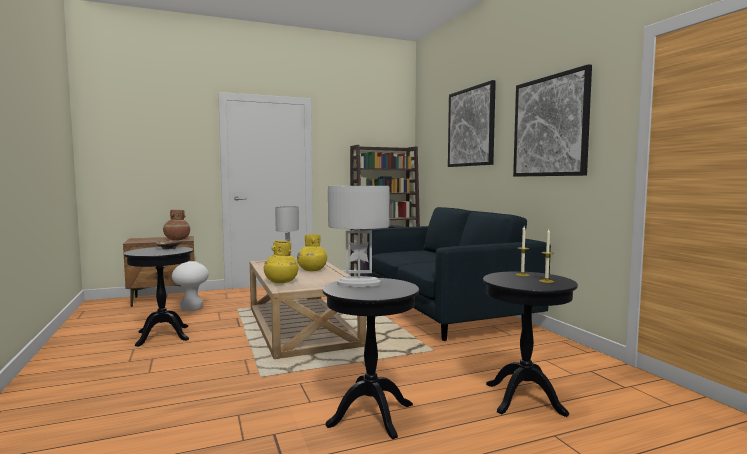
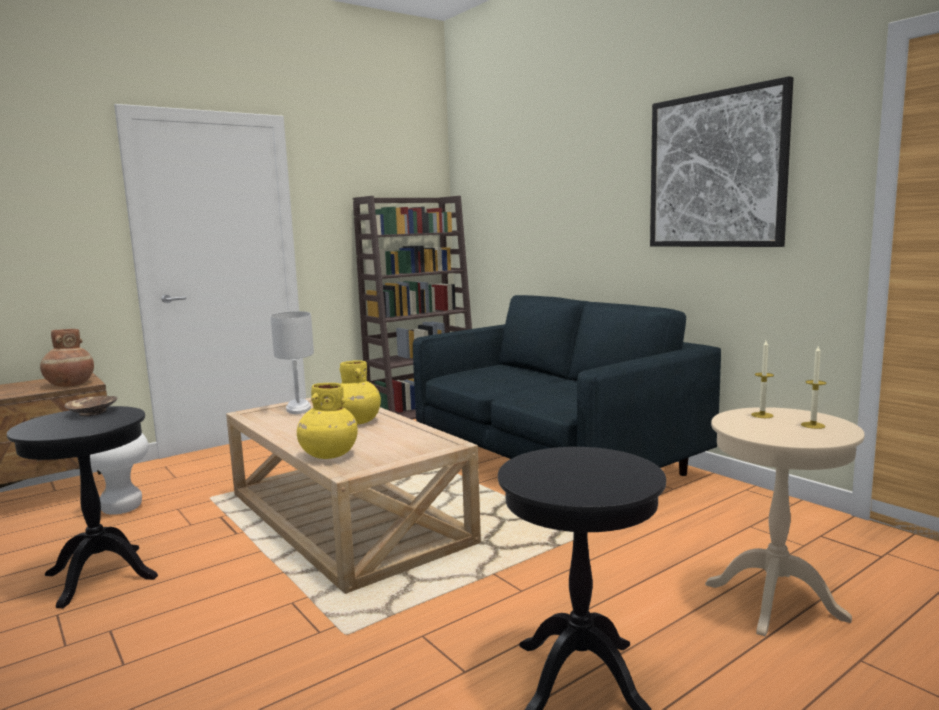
camera: 15 degrees left, 5 degrees up
(359, 284) = (552, 467): white table lamp -> none
(471, 127) = (563, 167): picture -> none
(524, 399) = (774, 601): black side table -> beige side table

